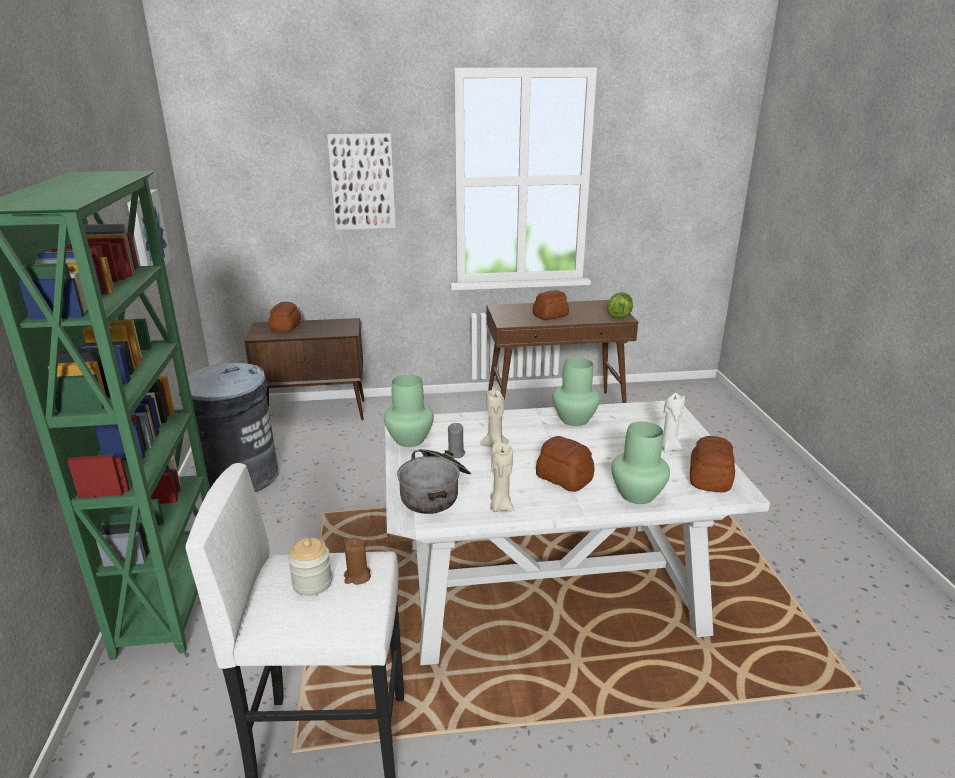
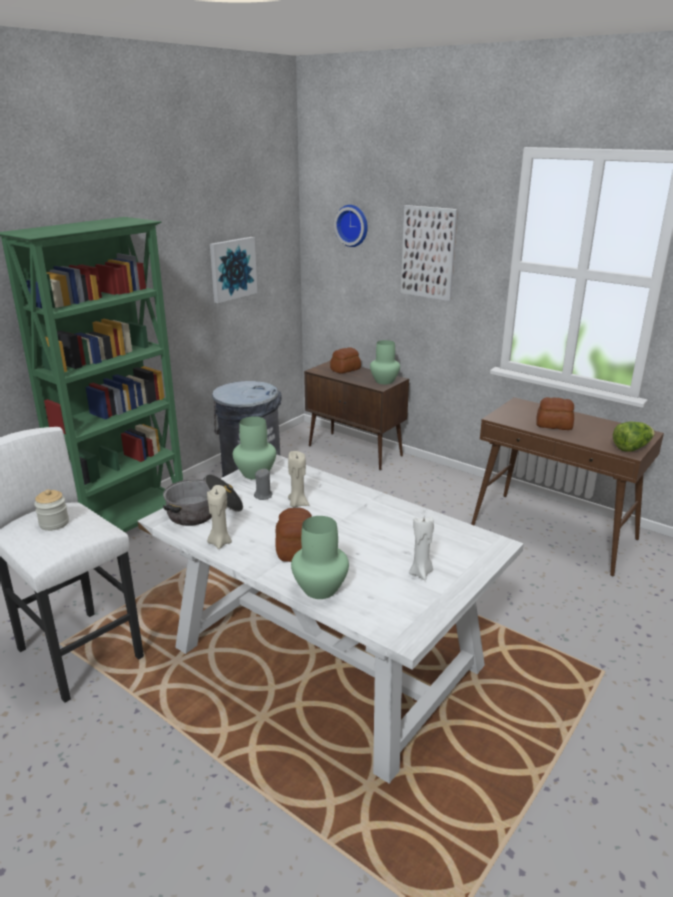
camera: 45 degrees right, 0 degrees up
(258, 163) = (353, 225): none -> wall clock
(357, 576) = (76, 533): brown candle -> none
(573, 419) = (392, 514): green vase -> green vase (384, 381)
(710, 478) = (403, 613): bread -> none

